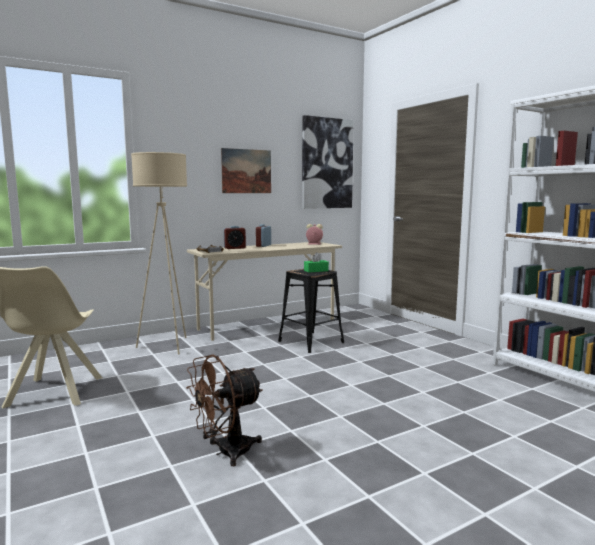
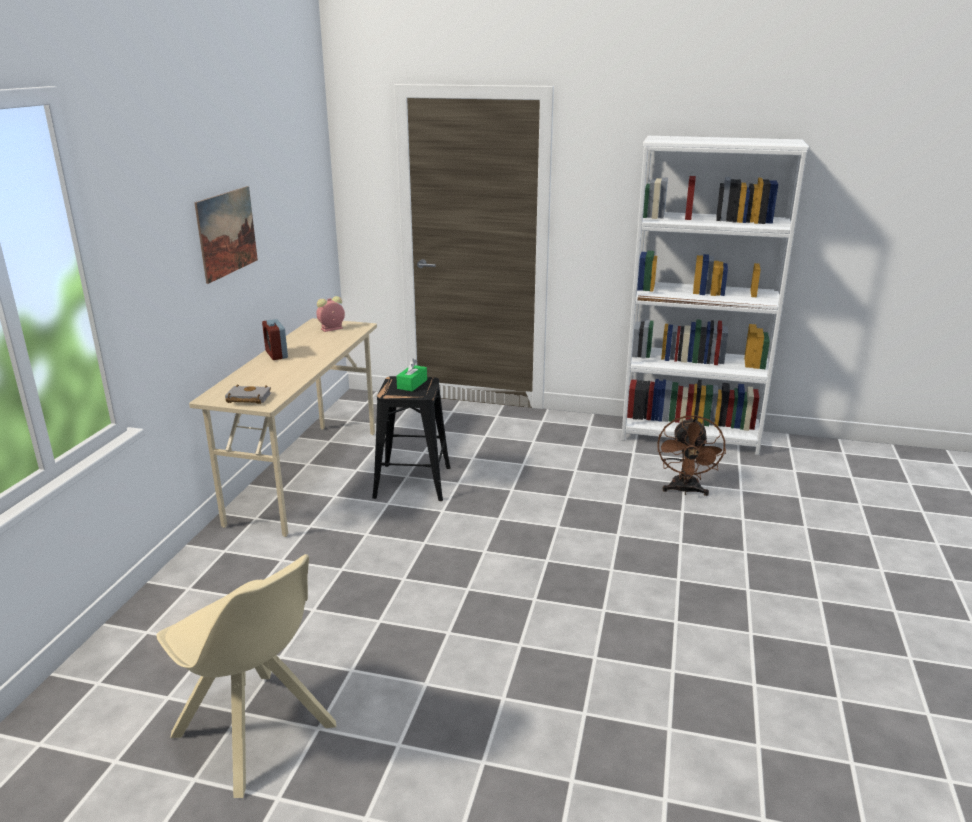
camera: 45 degrees left, 15 degrees up
(167, 346) = (241, 575): beige floor lamp -> none
(226, 452) = (599, 667): brown fan -> brown fan (685, 491)
(234, 248) = (256, 376): alarm clock -> none
(327, 163) = (303, 186): picture -> none

